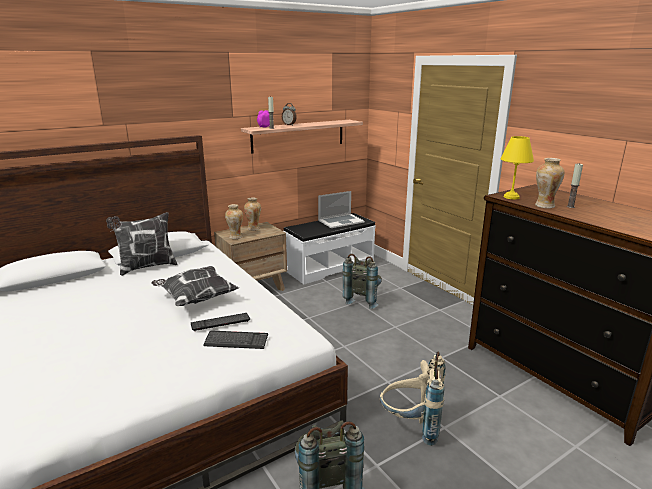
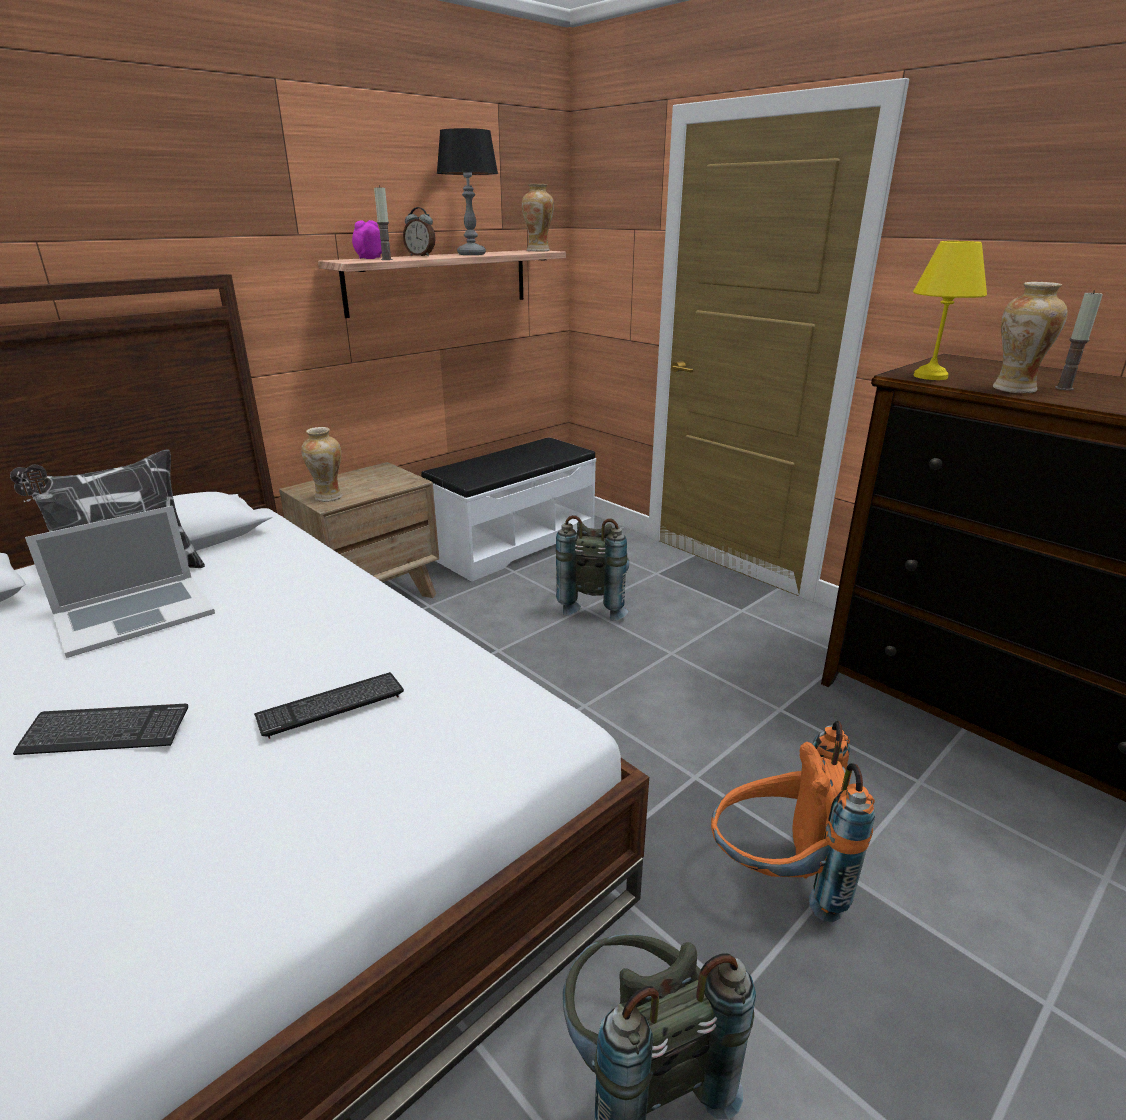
camera: 10 degrees left, 5 degrees up
(196, 299) = (260, 648): pillow -> none
(236, 341) = (381, 754): keyboard -> keyboard (106, 732)
(254, 228) = (364, 477): vase -> vase (538, 251)
(314, 124) = (471, 254): none -> table lamp
(341, 221) = (530, 453): laptop -> laptop (134, 614)
(411, 426) = (776, 879): beige backpack -> orange backpack

